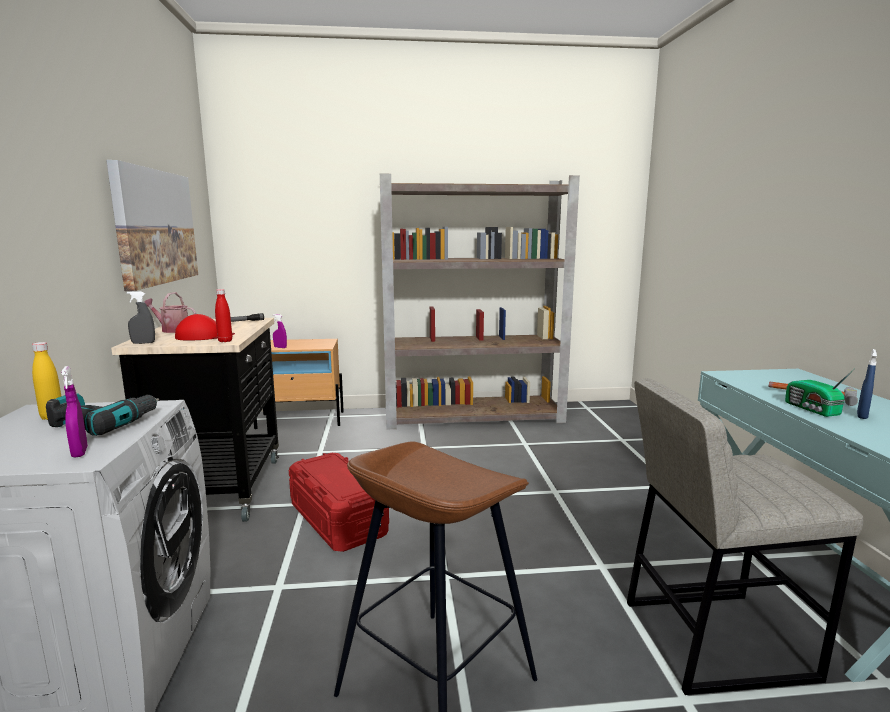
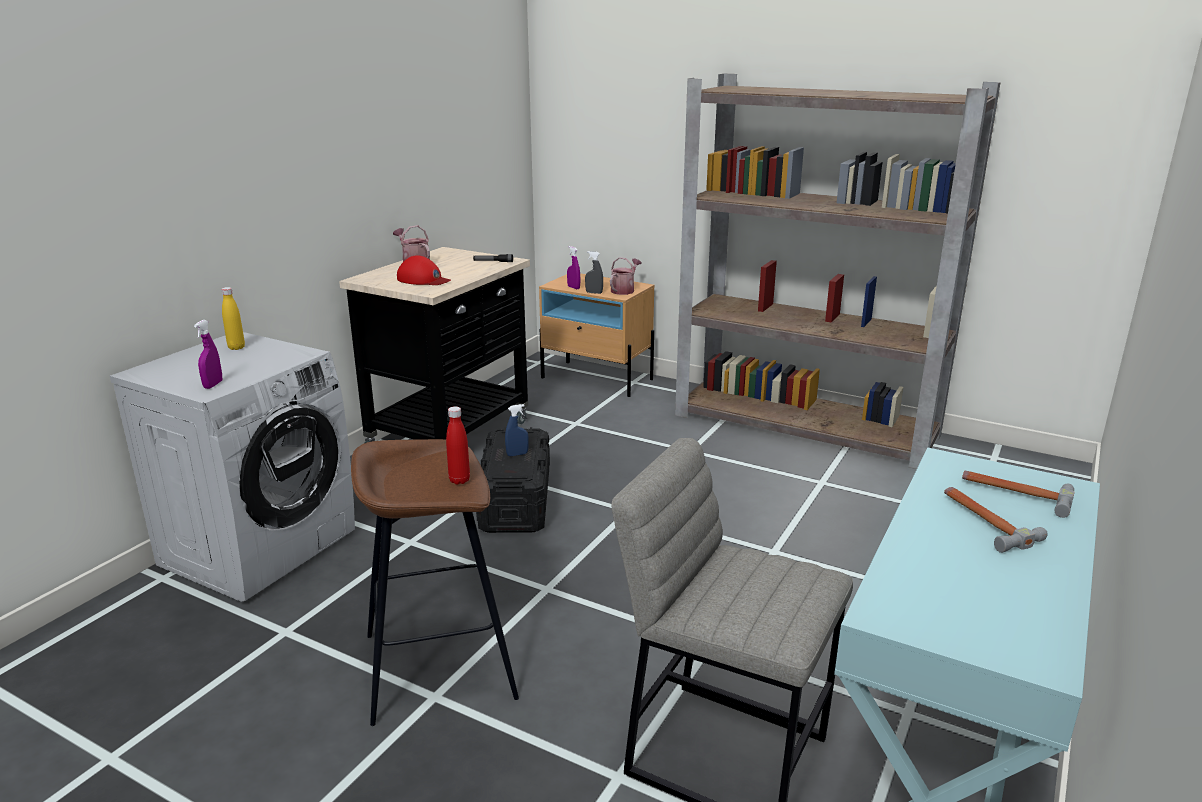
camera: 35 degrees right, 10 degrees up
(104, 423) = (254, 362): power drill -> none
(143, 343) = (367, 279): grey spray bottle -> grey spray bottle (594, 292)
(155, 227) = (422, 147): picture -> none
(225, 341) = (429, 290): red bottle -> red bottle (459, 480)
(322, 344) = (624, 290): none -> watering can
(338, 519) = (516, 501): red storage box -> black storage box
(786, 380) = (1015, 494): none -> hammer
(812, 409) = (925, 538): radio -> none
(862, 415) = (971, 566): blue spray bottle -> blue spray bottle (517, 454)

